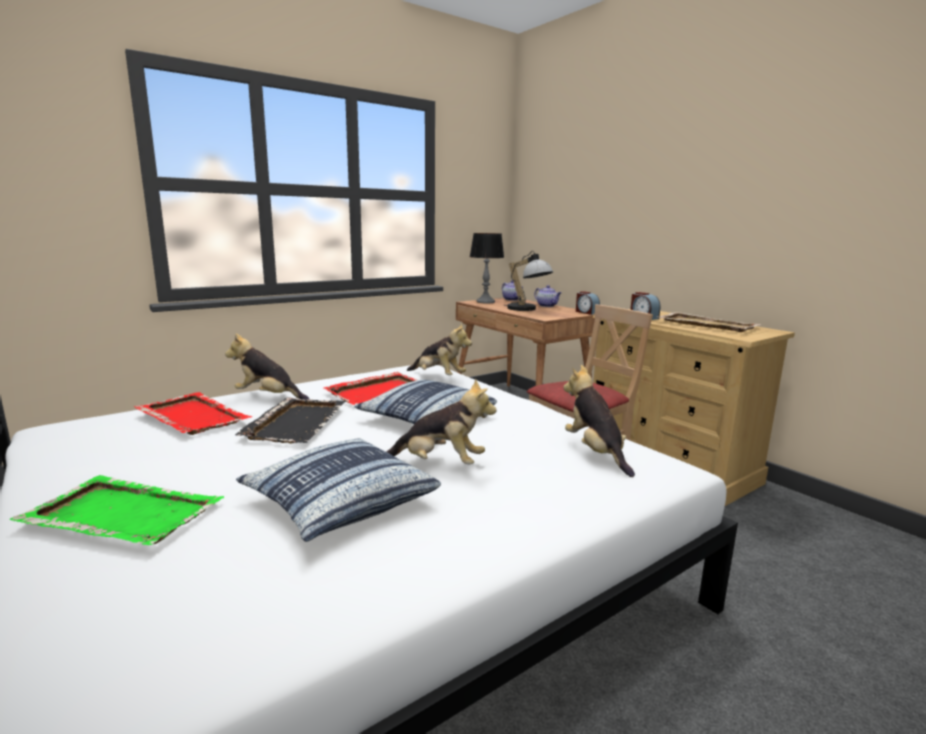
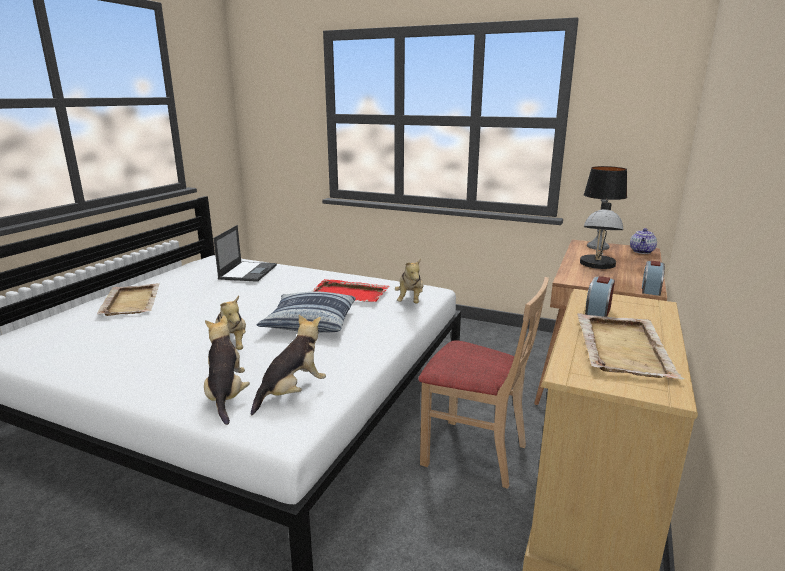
camera: 60 degrees right, 5 degrees up
(122, 514) = (131, 301): green tray -> beige tray
(192, 416) = (248, 271): red tray -> laptop
(268, 397) = (301, 275): plush toy -> plush toy (226, 396)
(296, 422) = (262, 293): black tray -> none
(339, 502) = (162, 335): pillow -> none
(547, 306) = (643, 269): teapot -> none

